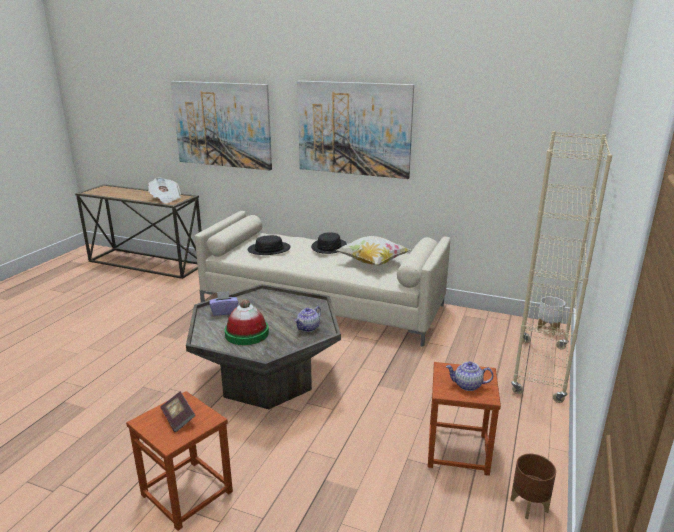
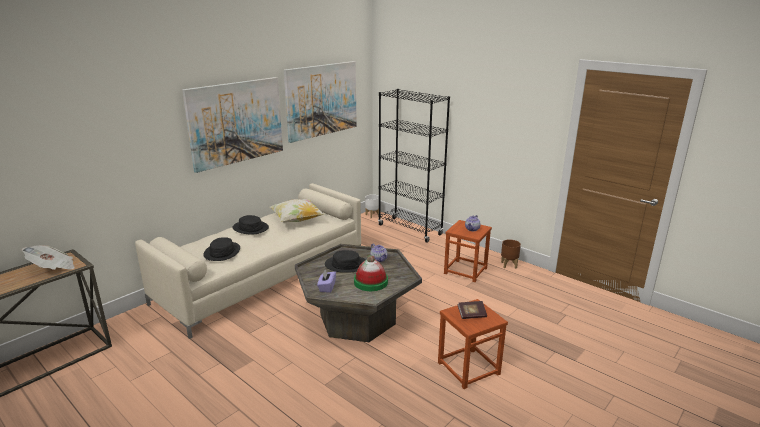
camera: 70 degrees left, 0 degrees up
(222, 125) = (95, 155): picture -> picture (322, 100)
(283, 311) = (346, 264): none -> black hat
(540, 370) = (410, 230): beige bookcase -> black bookcase

